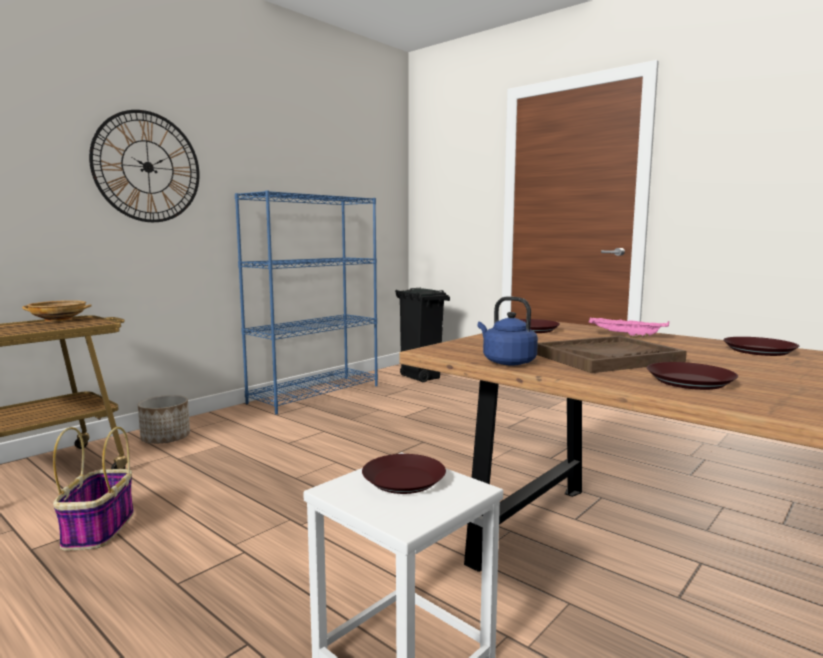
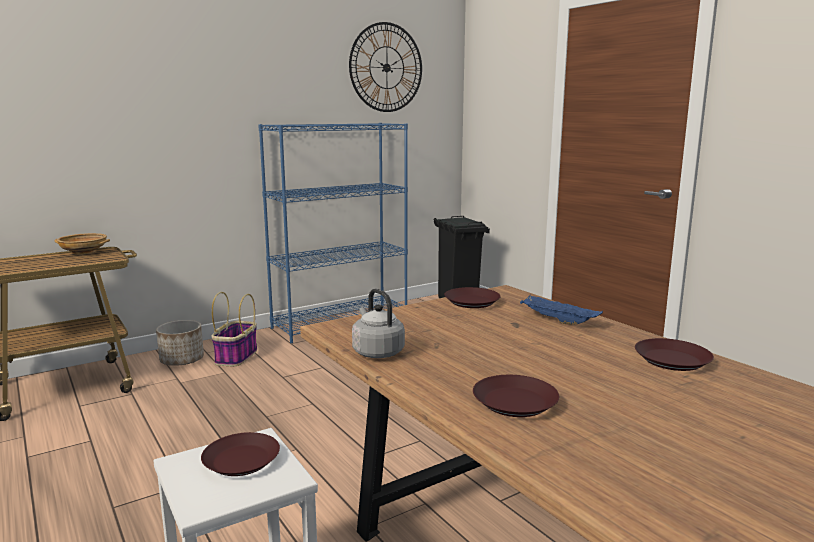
camera: 15 degrees right, 5 degrees up
(99, 530) = (83, 446): basket -> basket (236, 357)
(148, 167) = (170, 105): wall clock -> wall clock (386, 67)
(506, 362) = (376, 352): blue kettle -> grey kettle
(607, 358) = (485, 355): brown tray -> none
(625, 336) = (557, 321): pink tray -> blue tray

